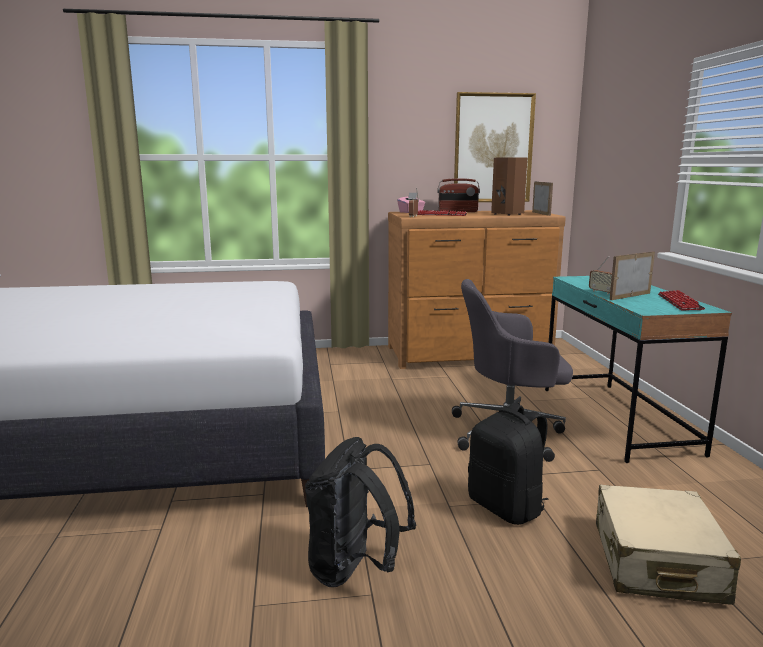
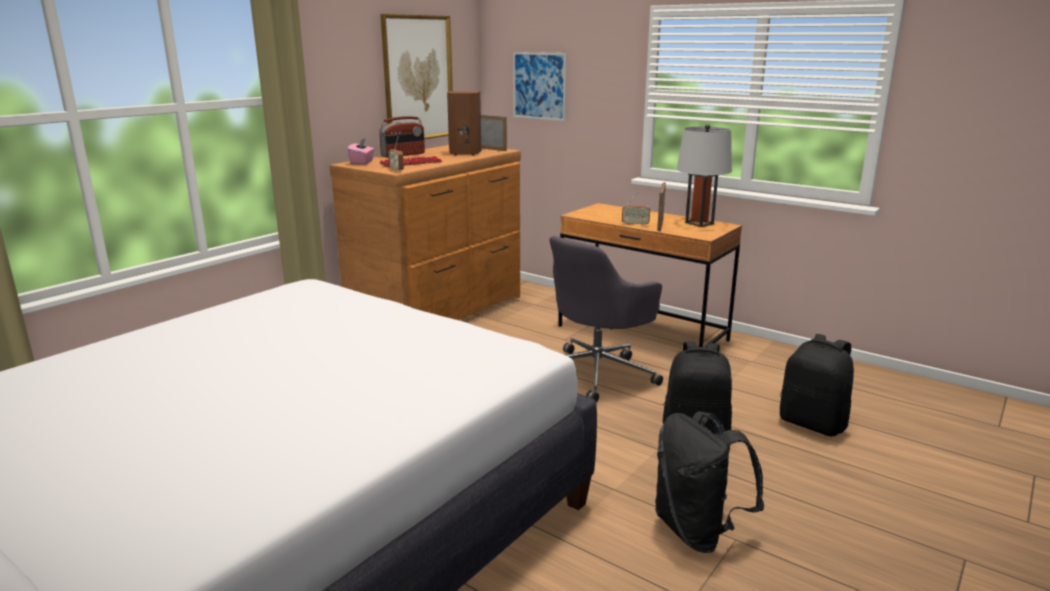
camera: 45 degrees left, 5 degrees up
(609, 156) = (539, 86): none -> picture
(616, 419) = (642, 333): turquoise desk -> brown desk
(656, 562) = (813, 423): beige suitcase -> black backpack
(679, 302) = (699, 223): keyboard -> grey table lamp

